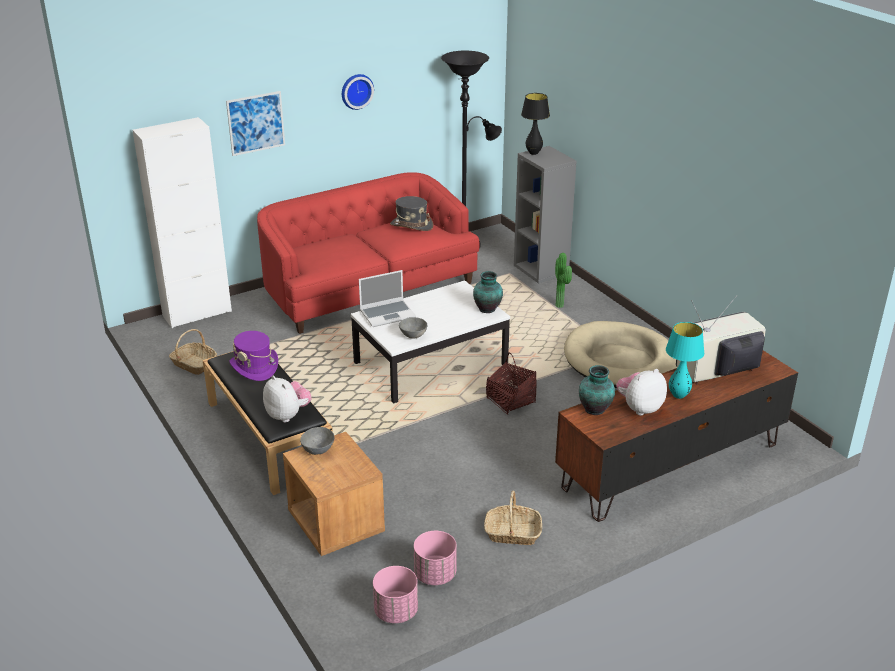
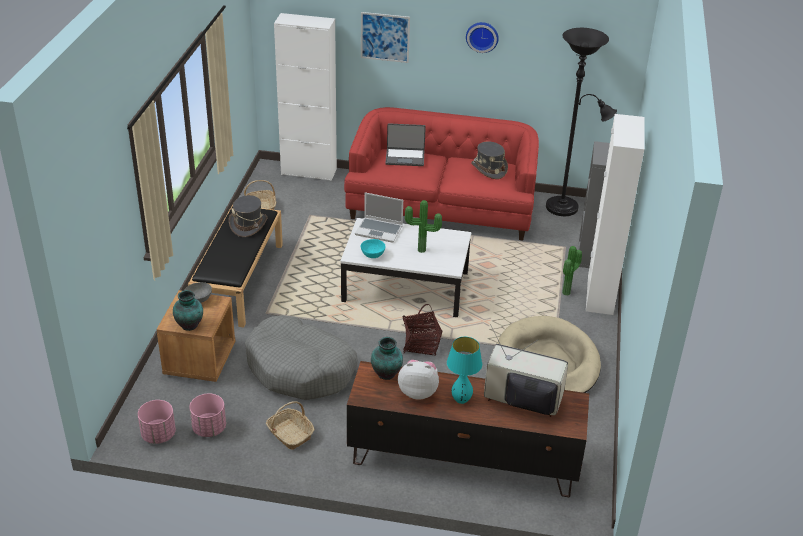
camera: 40 degrees right, 5 degrees up
(254, 367) = (248, 225): purple hat -> grey hat
(288, 415) = (222, 268): plush toy -> none
(325, 246) = (405, 157): none -> laptop
(413, 336) = (372, 255): grey bowl -> turquoise bowl
(441, 476) = (300, 369): none -> grey dog bed
(449, 313) = (421, 251): none -> potted plant
(488, 309) = (453, 263): vase -> vase (190, 326)
(533, 153) = (606, 146): black table lamp -> none
(584, 295) = (600, 294): none -> white cabinet

